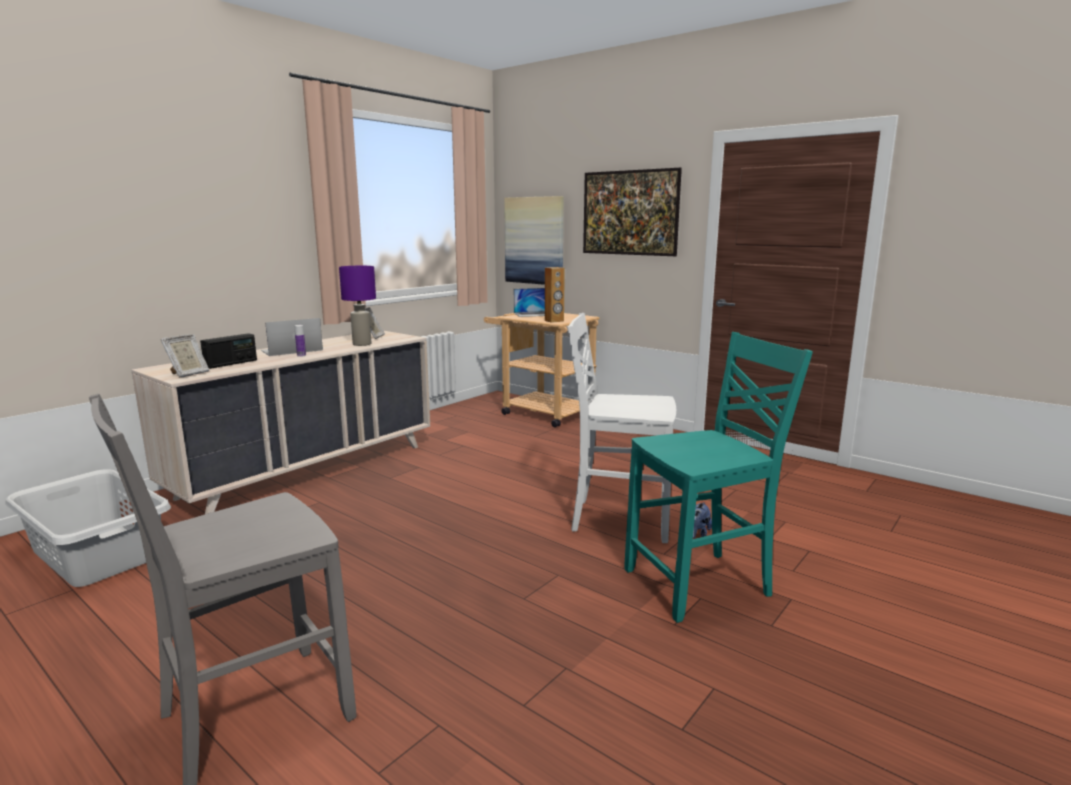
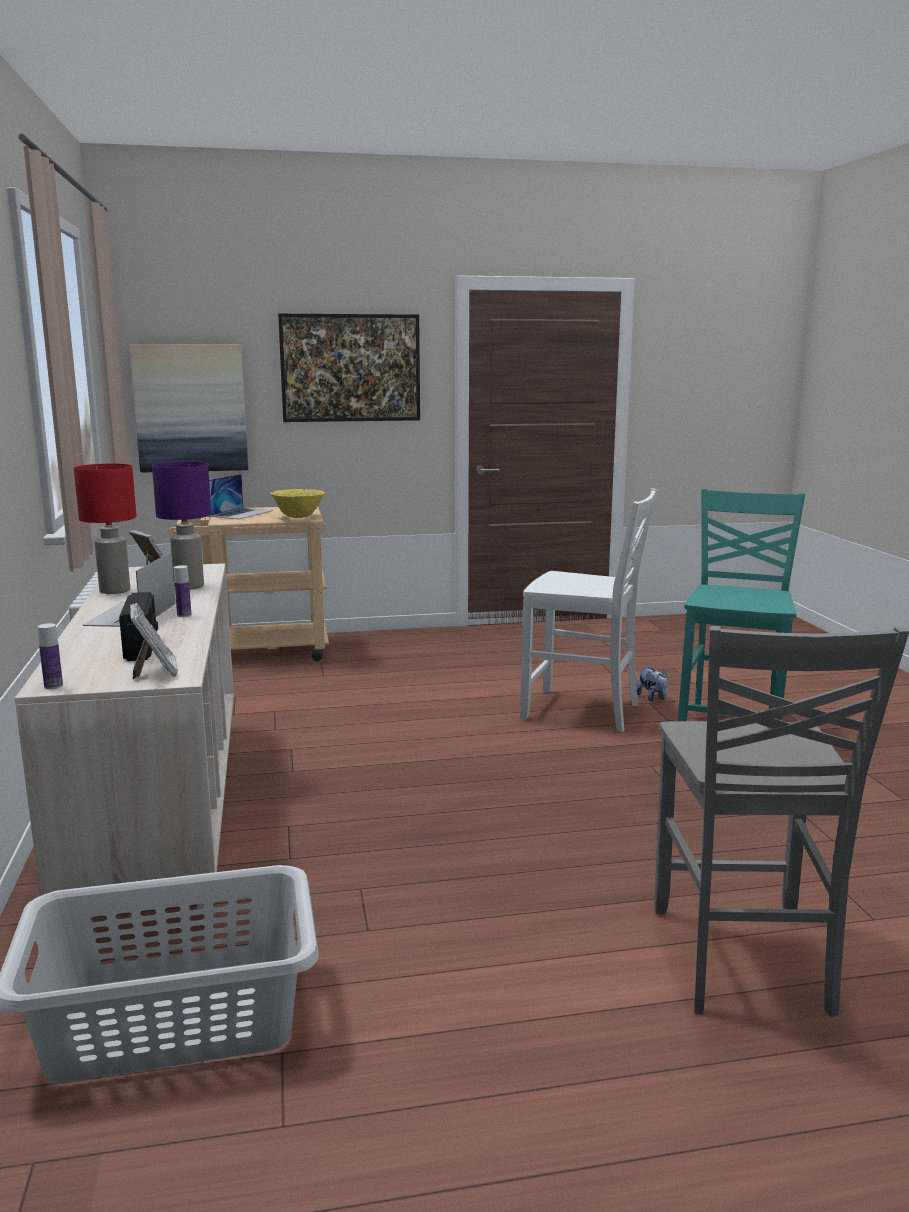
camera: 50 degrees left, 0 degrees up
(152, 369) = (53, 686): none -> bottle
(333, 339) = (114, 591): none -> red table lamp
(554, 321) = (298, 517): brown speaker -> yellow bowl
(619, 519) = (583, 712): white chair -> white chair turned 120 degrees counterclockwise

